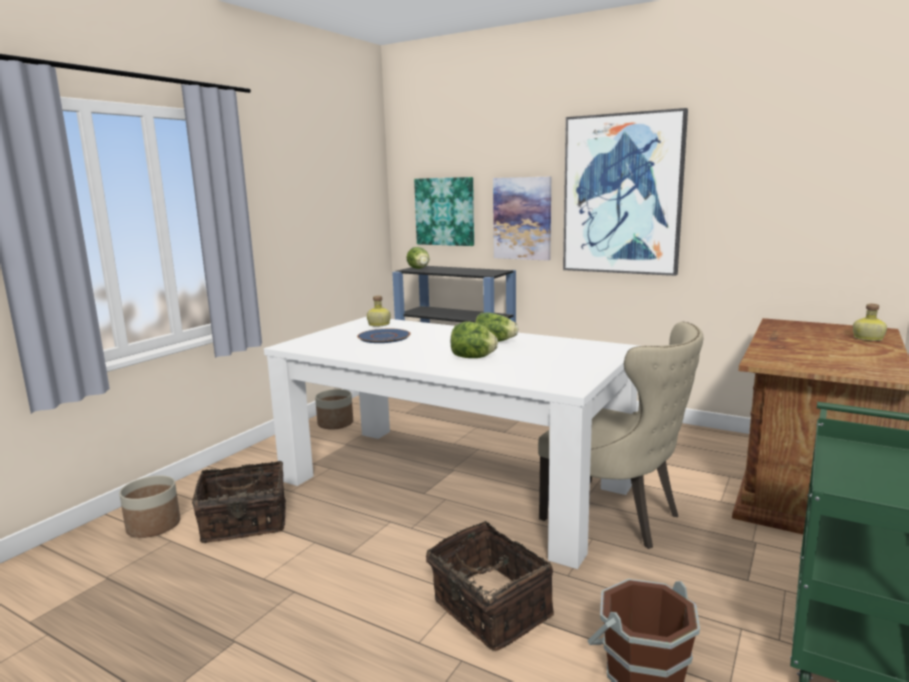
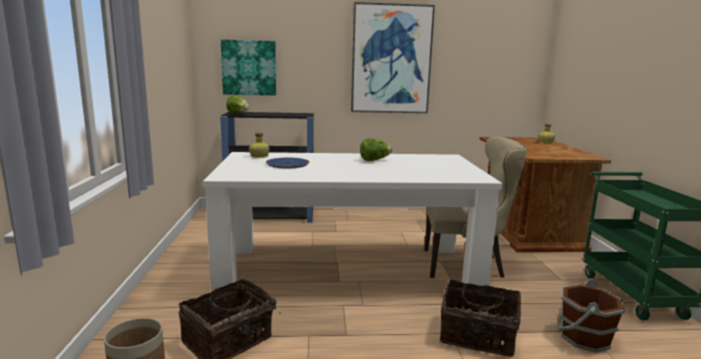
camera: 35 degrees left, 0 degrees up
(335, 423) = (197, 249): planter -> none
(473, 358) = (386, 170): lettuce -> none
(522, 218) = (317, 74): picture -> none

